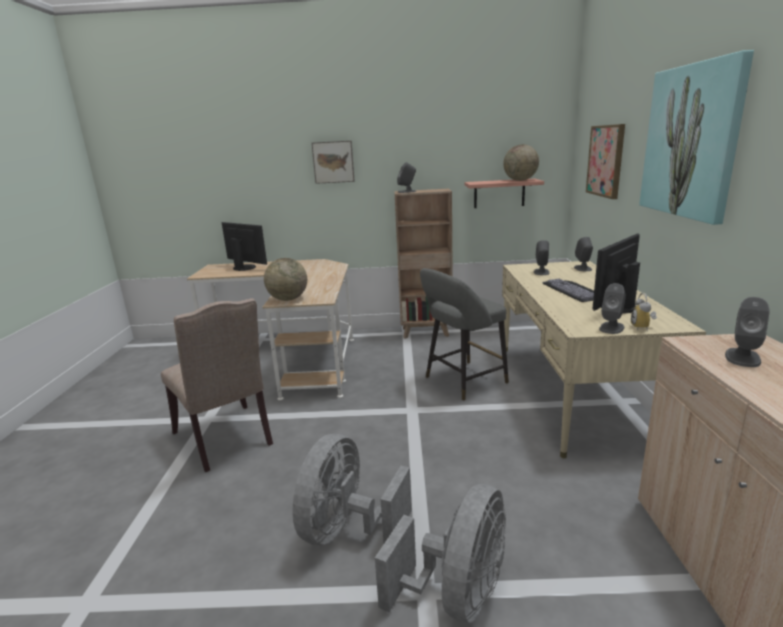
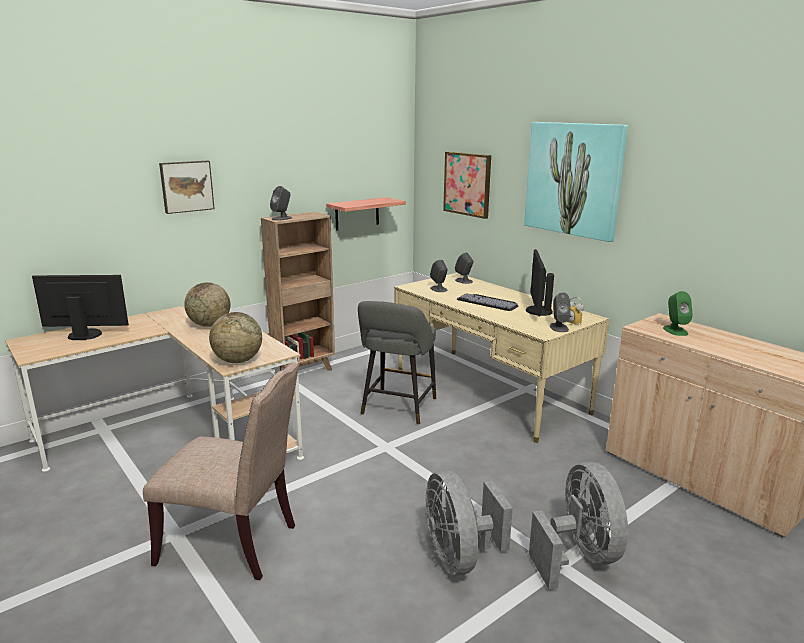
camera: 40 degrees left, 0 degrees up
(520, 180) = (381, 200): globe -> globe (210, 325)
(742, 357) = (675, 330): grey speaker -> green speaker

